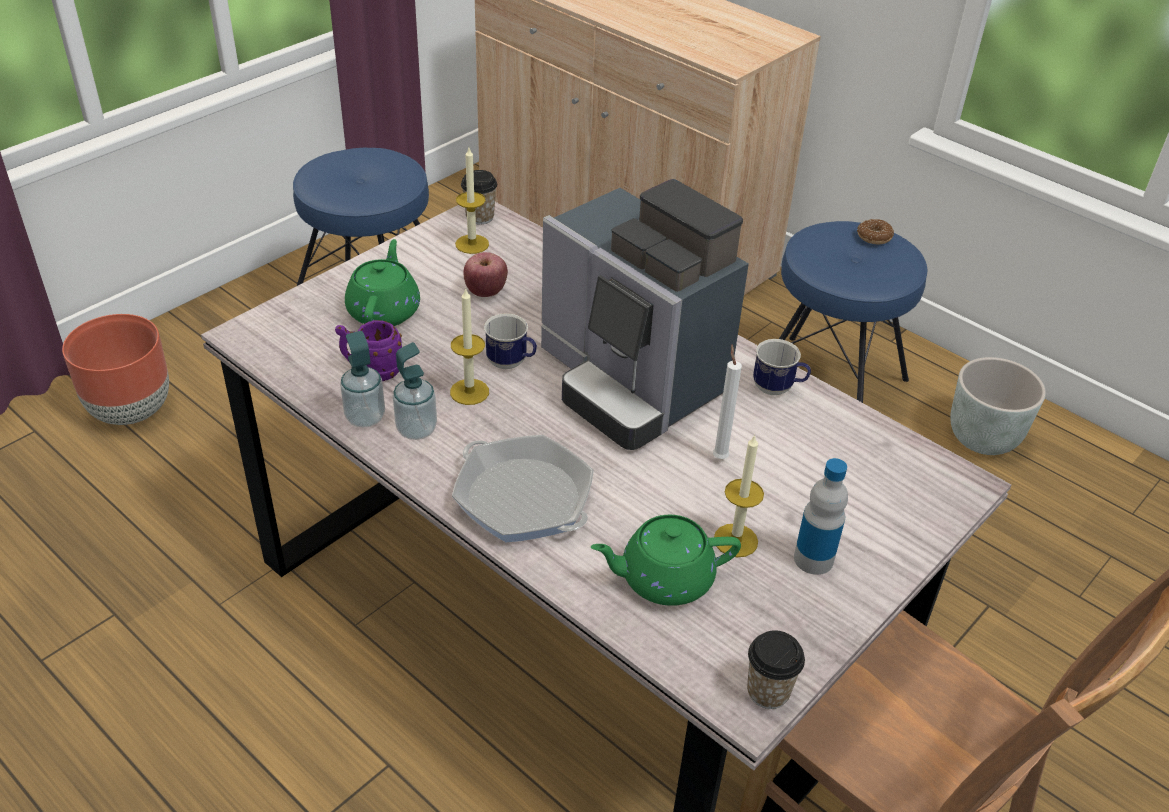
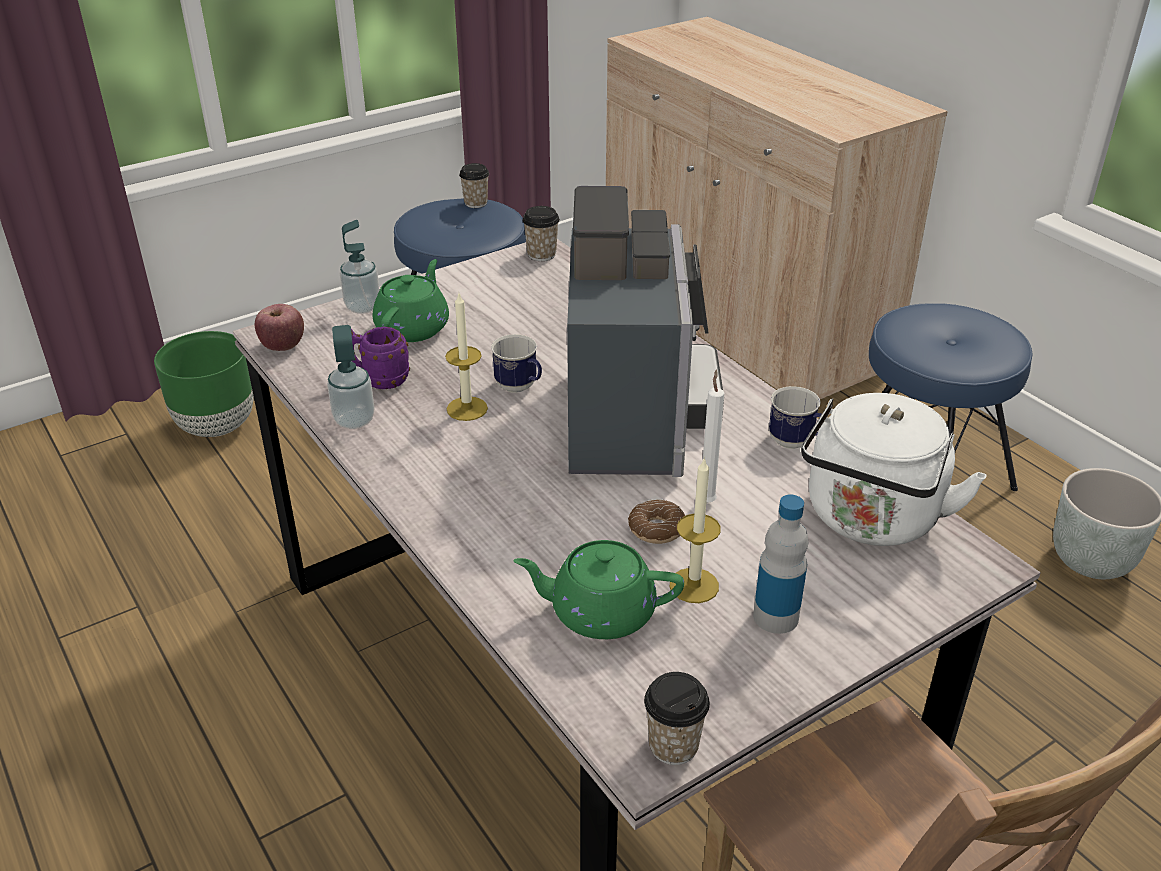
camera: 15 degrees right, 5 degrees down
(131, 410) = (217, 425): brown planter -> green planter
(369, 154) = (476, 203): none -> cup
(416, 430) = (400, 437): soap dispenser -> soap dispenser (362, 307)
(472, 244) = (524, 277): candle -> none
(486, 292) = (520, 321): apple -> apple (283, 346)
(523, 498) = (481, 514): frying pan -> none
(630, 382) = (637, 419): coffee machine -> coffee machine turned 150 degrees counterclockwise
(863, 456) = (871, 520): none -> white kettle
(874, 237) = (977, 321): donut -> donut (657, 529)

